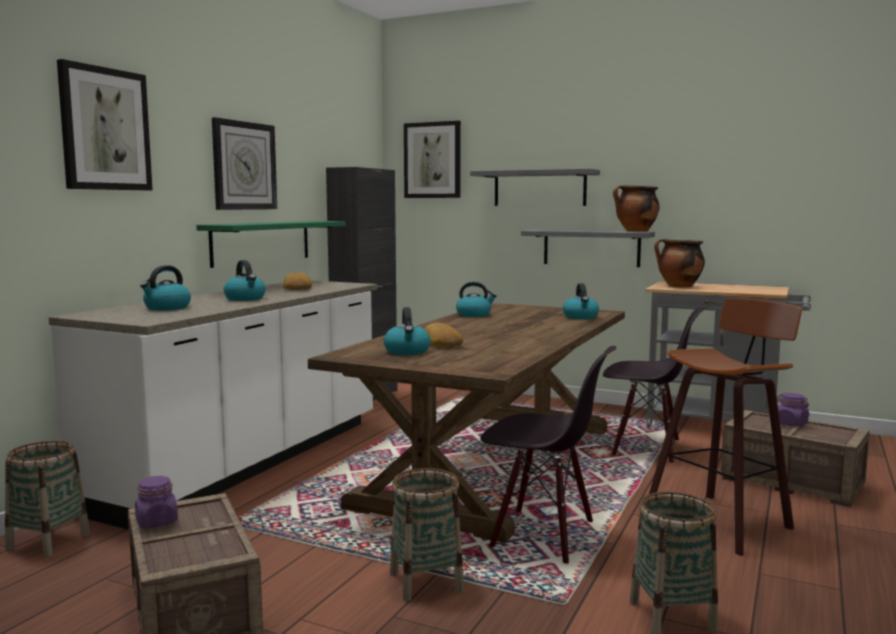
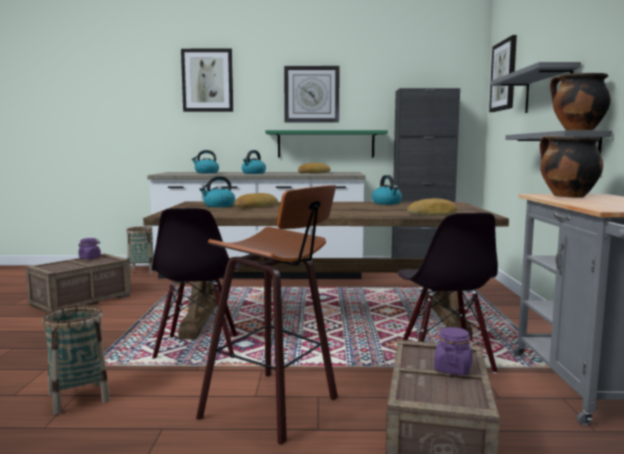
camera: 65 degrees right, 0 degrees up
(425, 582) = (118, 330): basket -> none
(581, 317) = (433, 214): kettle -> bread

